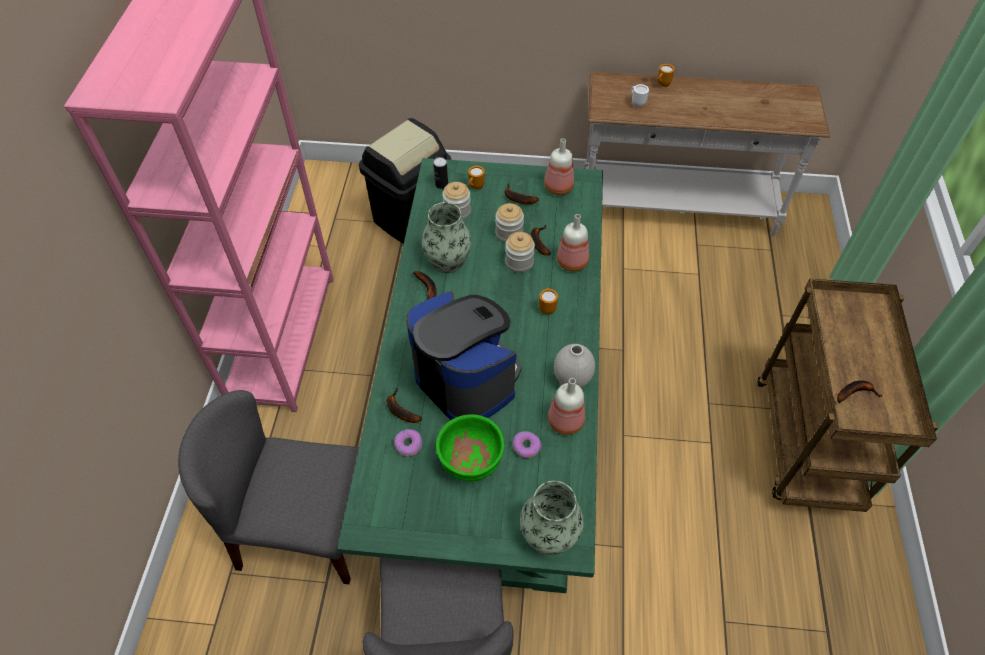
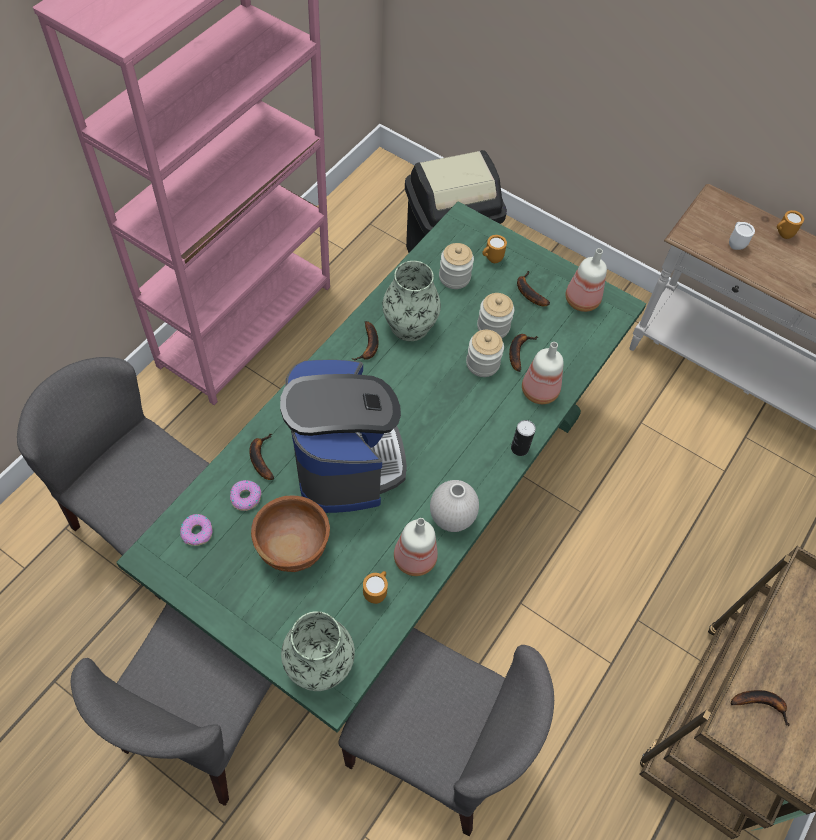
camera: 25 degrees right, 5 degrees up
(441, 184) = (458, 239): can -> can (519, 448)
(471, 461) = (294, 548): green bowl -> brown bowl
(526, 446) = (357, 562): donut -> donut (197, 532)
(547, 307) = (478, 427): orange mug -> orange mug (376, 592)
(629, 570) = (434, 745): none -> grey chair

